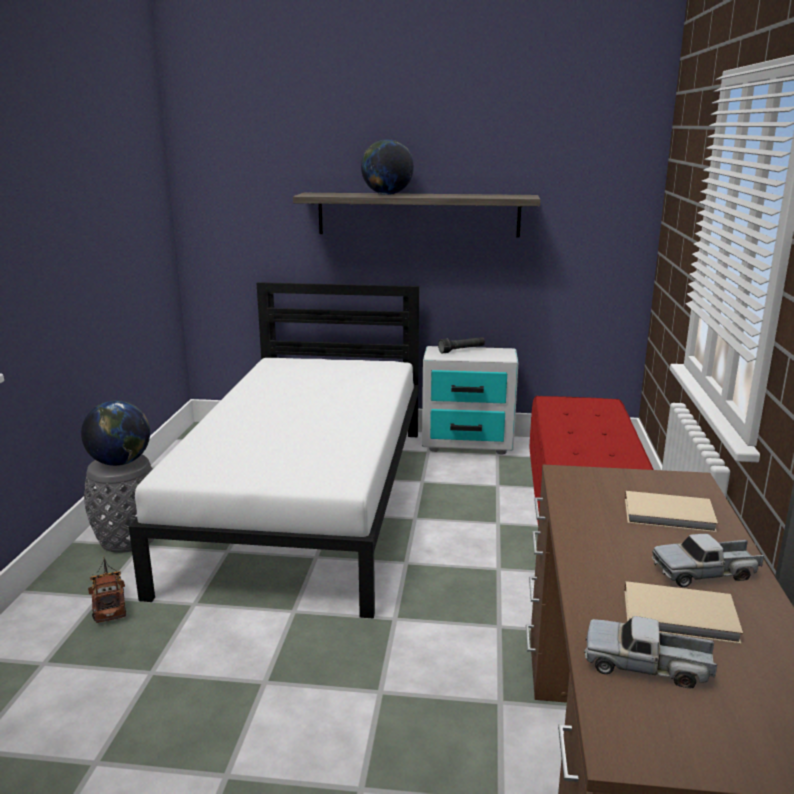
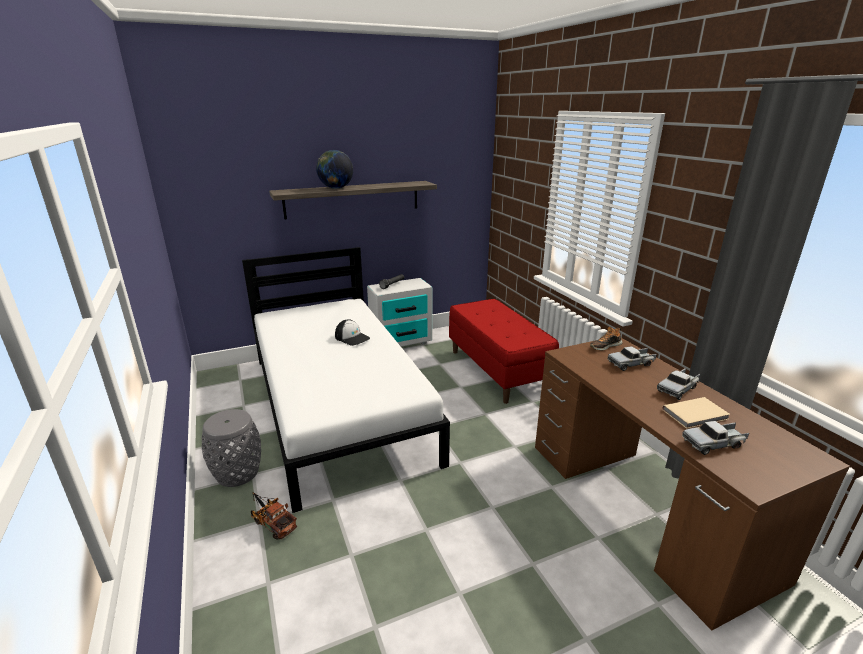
camera: 30 degrees left, 5 degrees up
(120, 463) = (228, 420): globe -> none
(337, 403) = (352, 338): none -> cap
(660, 481) = (605, 346): none -> shoe
(670, 515) = (631, 364): beige book -> toy truck

